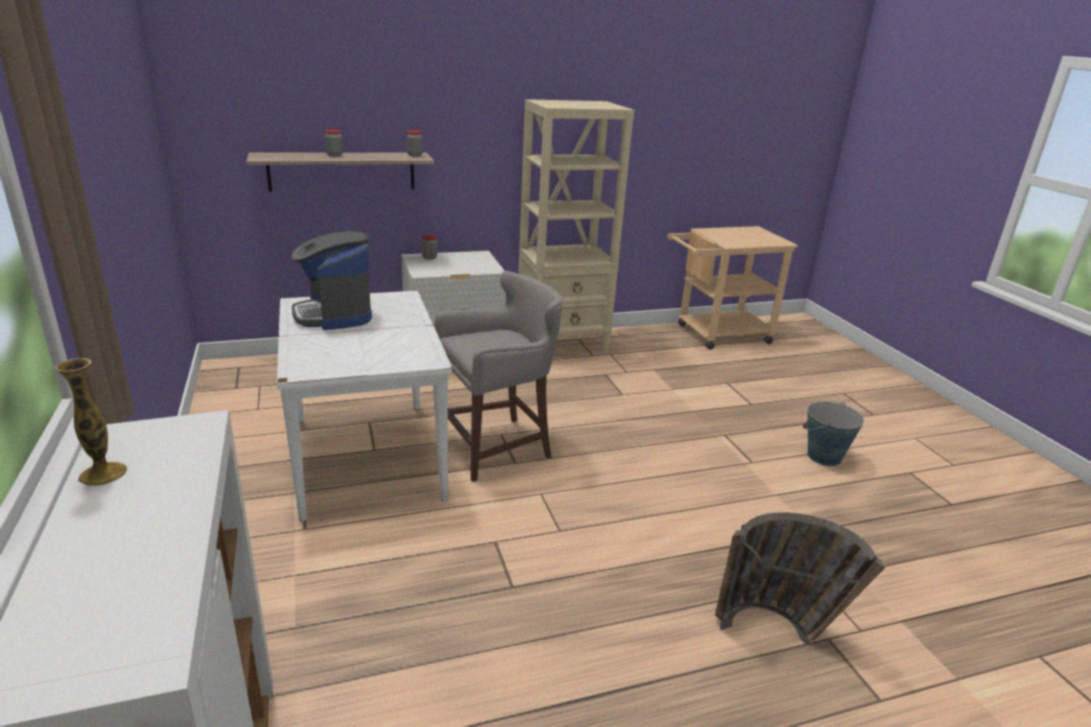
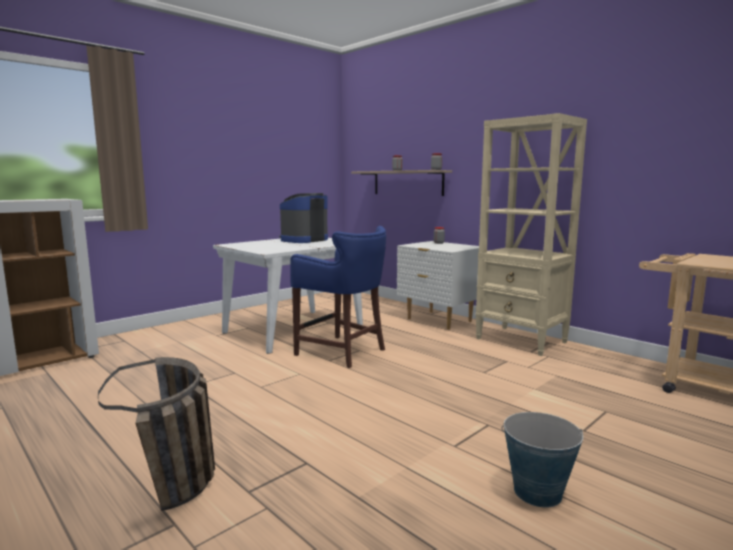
camera: 65 degrees right, 15 degrees down
(103, 474) = (27, 199): vase -> none
(497, 446) = (343, 352): grey stool -> blue stool

